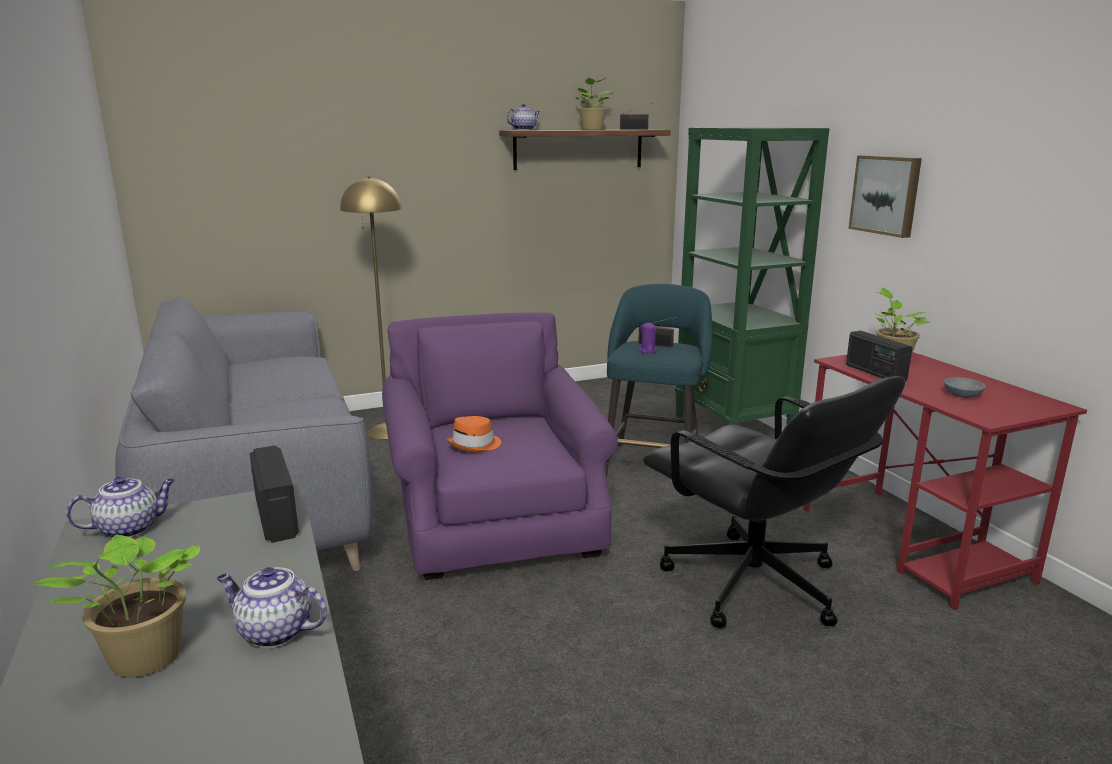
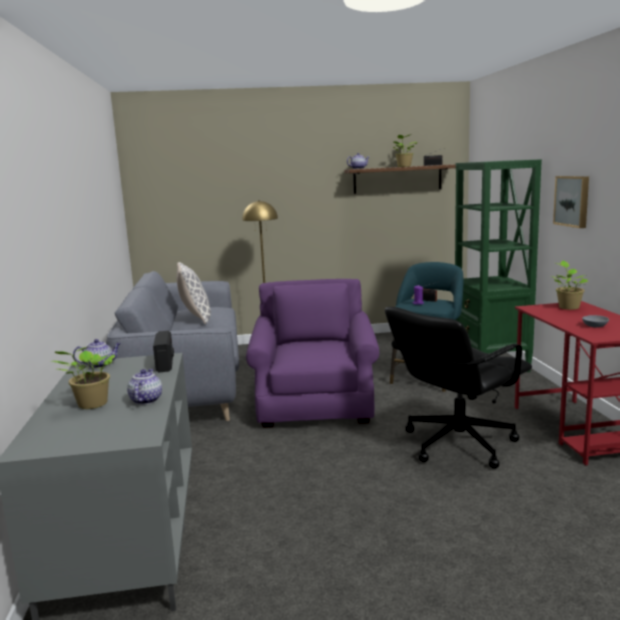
camera: 15 degrees right, 5 degrees down
(267, 381) = (195, 318): none -> pillow
(273, 632) = (146, 400): teapot -> teapot turned 60 degrees clockwise
(475, 445) = (296, 351): orange hat -> none
(753, 585) = (457, 443): black office chair -> black office chair turned 75 degrees clockwise
(875, 373) = (547, 314): radio -> none

